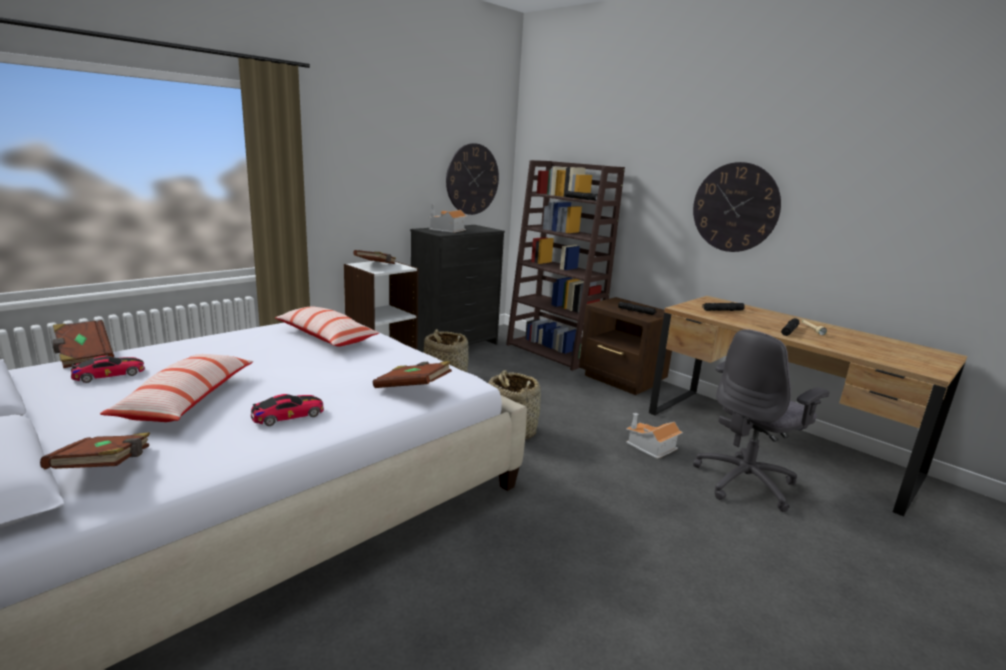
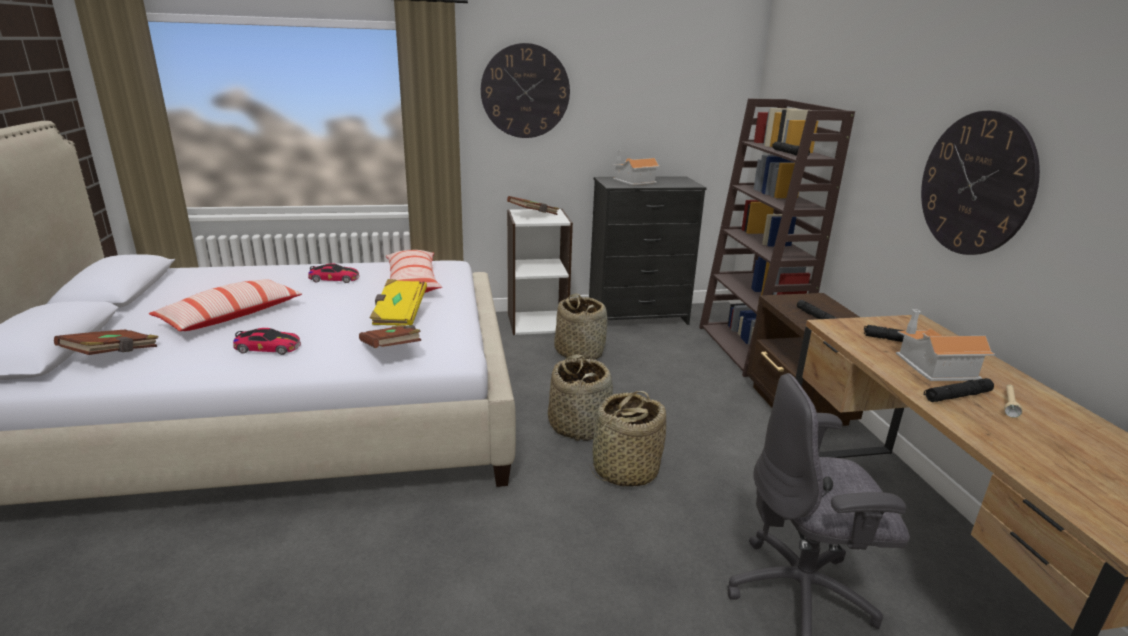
camera: 35 degrees right, 5 degrees up
(84, 356) = (232, 265): brown book -> none
(109, 374) = (223, 284): toy car -> toy car (334, 279)
(367, 362) = (399, 315): none -> yellow book
(472, 179) = (687, 121): wall clock -> wall clock (525, 91)
(575, 449) = (624, 470): none -> basket
(650, 447) = (724, 500): toy house -> toy house (933, 367)

